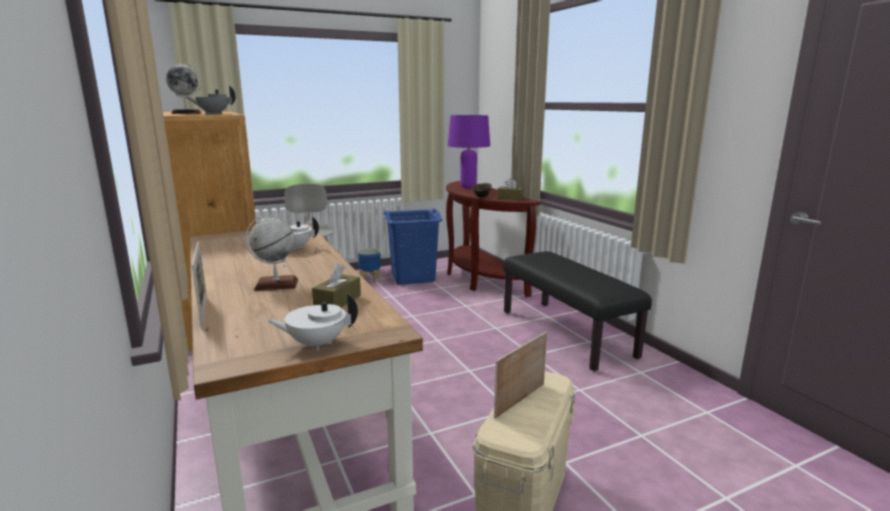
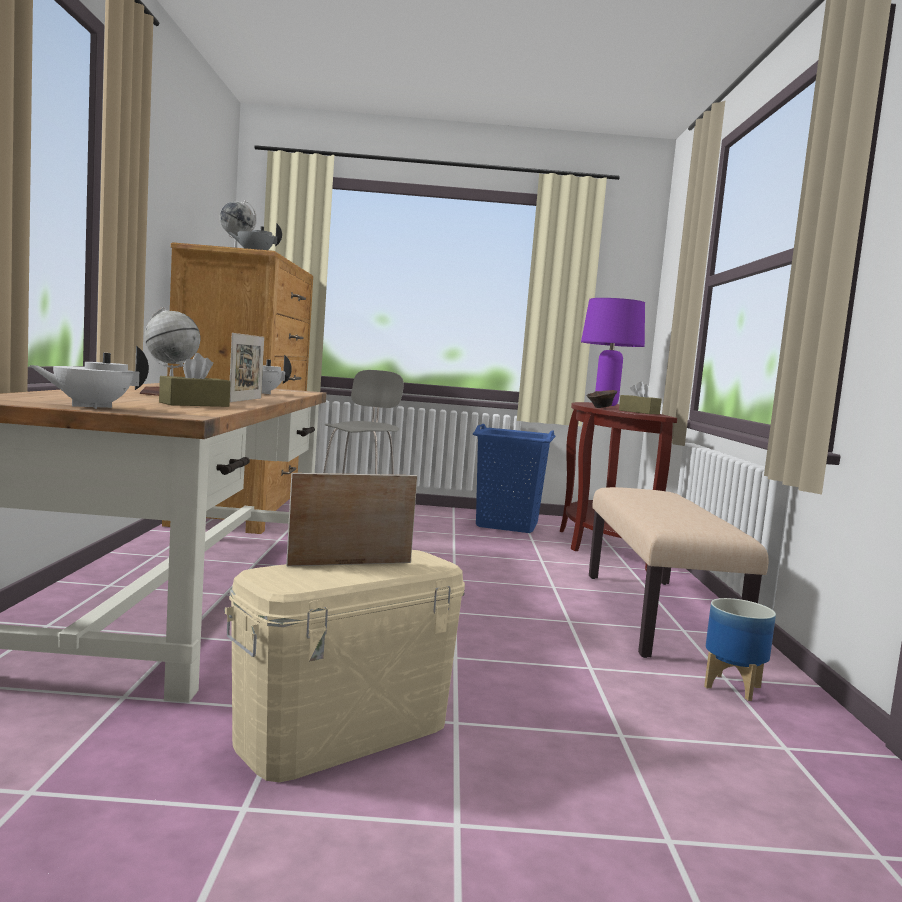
camera: 25 degrees right, 10 degrees down
(204, 311) = (59, 390): picture frame -> picture frame (245, 400)
(316, 344) = (91, 406): white teapot -> white teapot turned 45 degrees counterclockwise
(370, 279) = (448, 517): planter -> planter (732, 687)
(567, 333) = (657, 615): black bench -> beige bench

